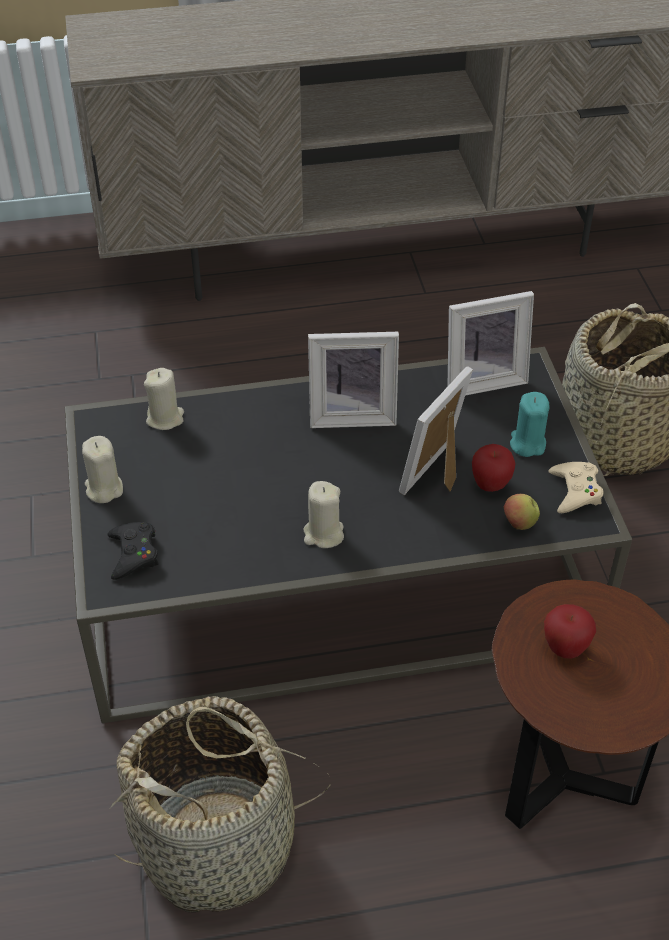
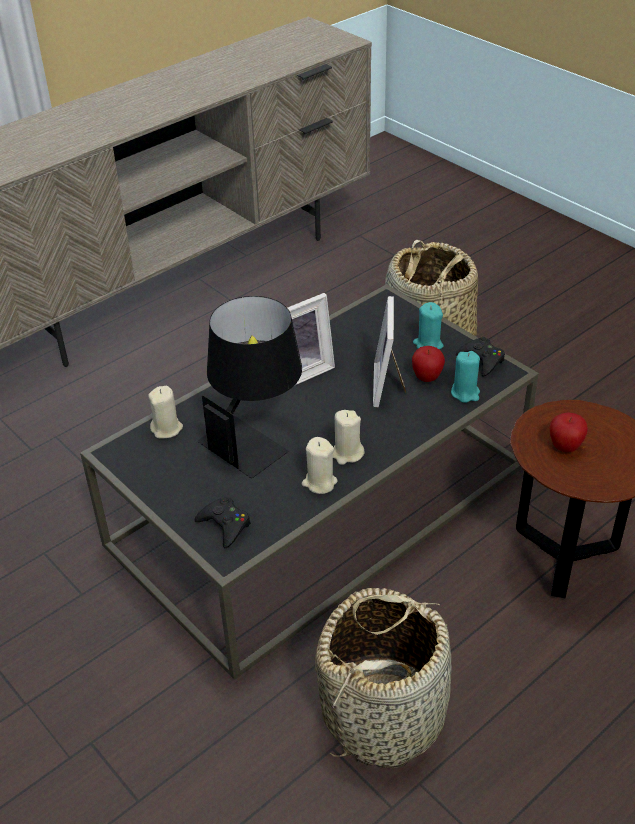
camera: 30 degrees left, 5 degrees down
(104, 489) = (163, 493): beige candle -> beige candle (319, 482)
(244, 468) = (255, 436): none -> black table lamp
(482, 379) = (365, 318): picture frame -> none
(519, 524) = (465, 393): apple -> turquoise candle
(575, 491) = (482, 360): beige game controller -> black game controller

